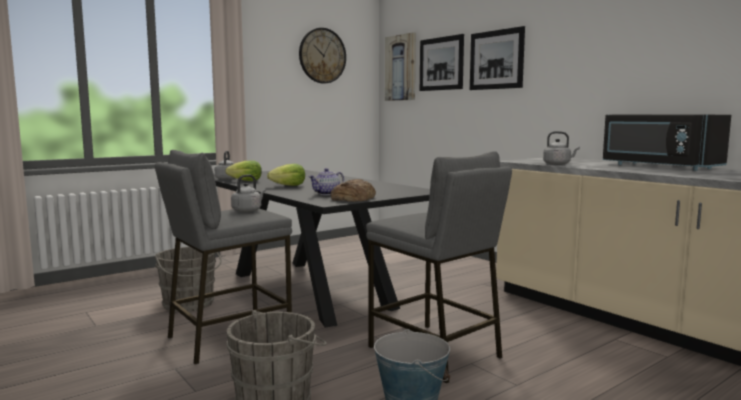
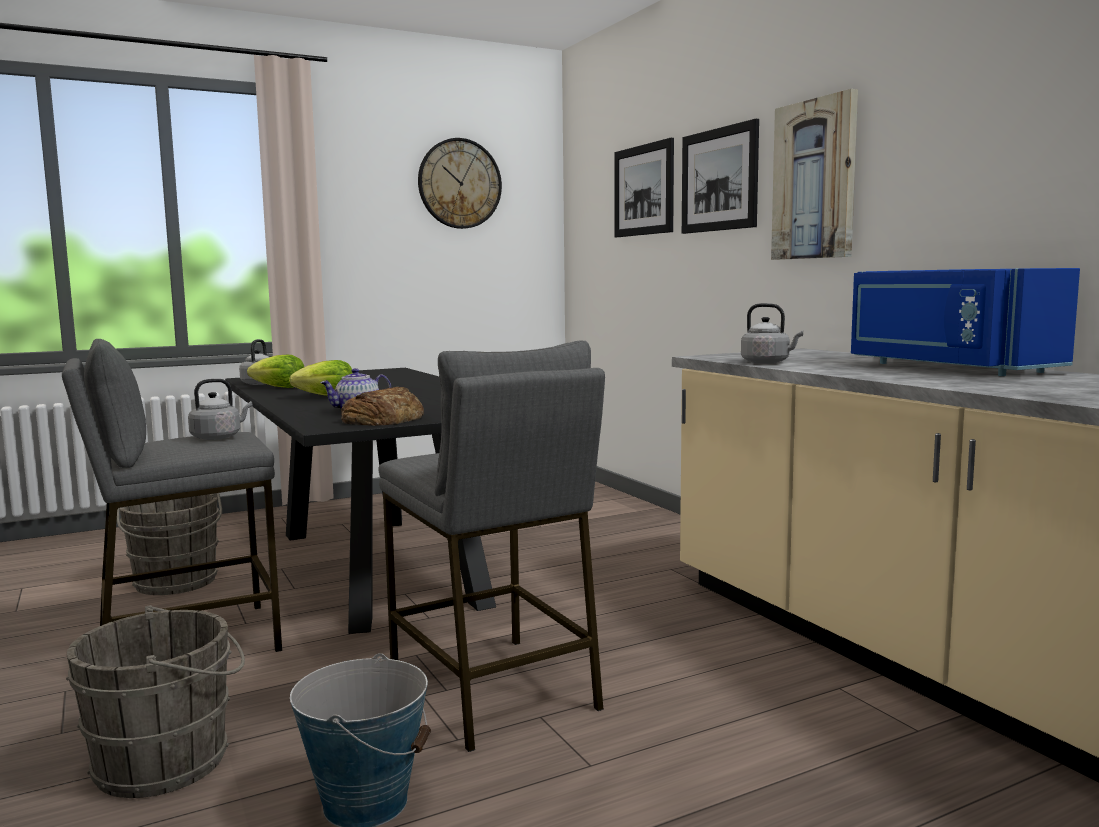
camera: 10 degrees right, 0 degrees up
(401, 68) = (591, 199): picture -> picture (815, 180)
(657, 166) = (946, 368): black microwave -> blue microwave

